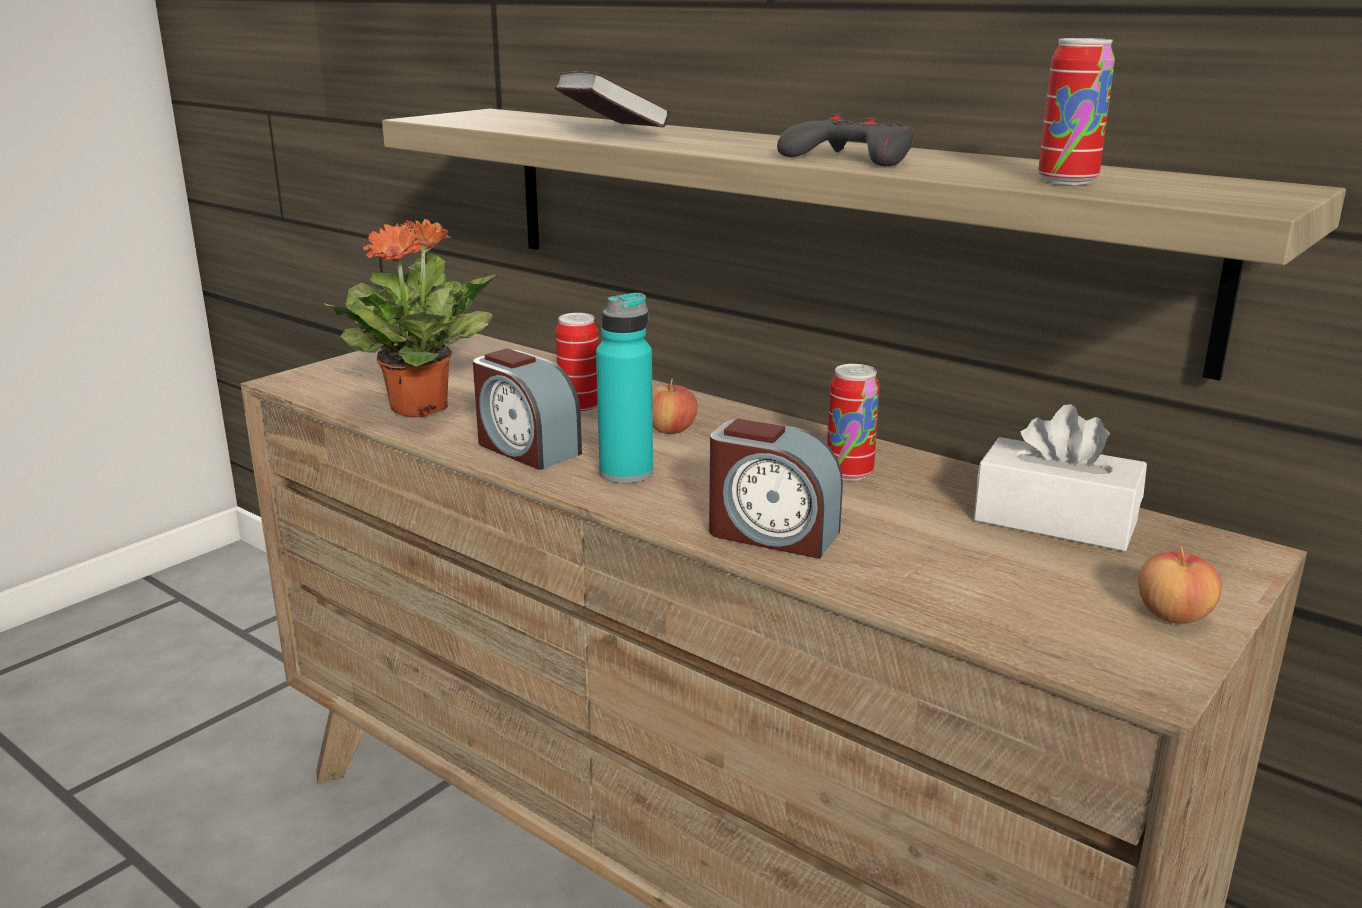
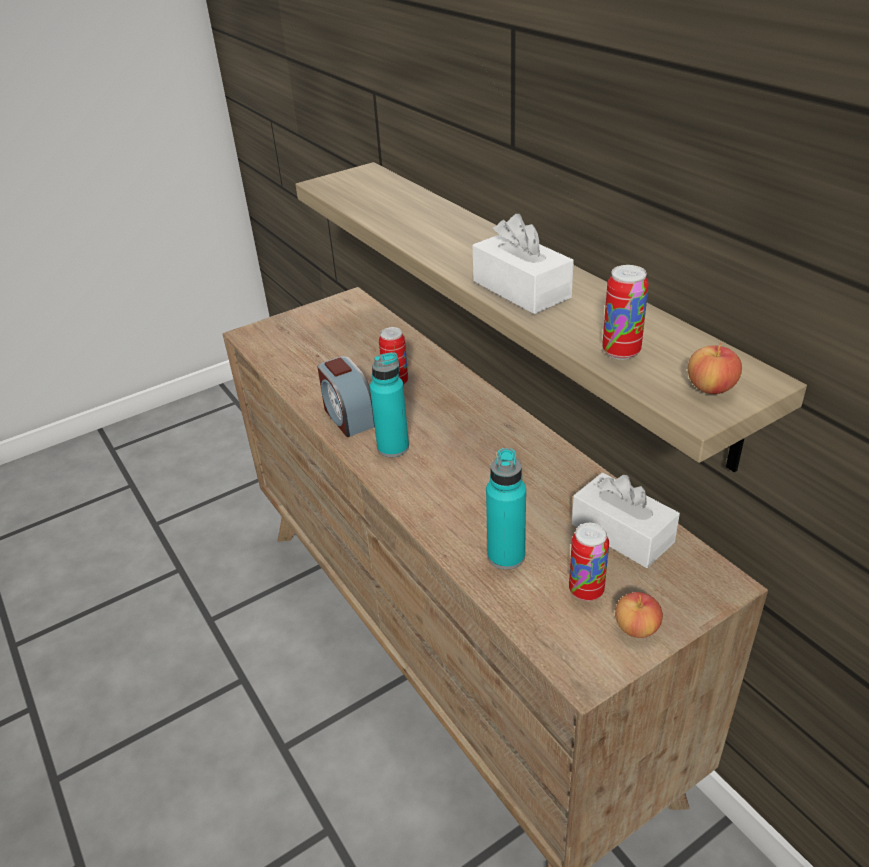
camera: 20 degrees right, 15 degrees up
(421, 407) = (308, 369): potted plant -> none
(611, 131) = (413, 220): book -> none
(670, 430) = (438, 411): apple -> apple (710, 388)
(772, 534) = (446, 515): alarm clock -> none
(849, 473) = (522, 468): can -> can (586, 590)
(850, 157) = (521, 289): grey game controller -> white tissue box
(905, 566) = (506, 556): none -> turquoise bottle

